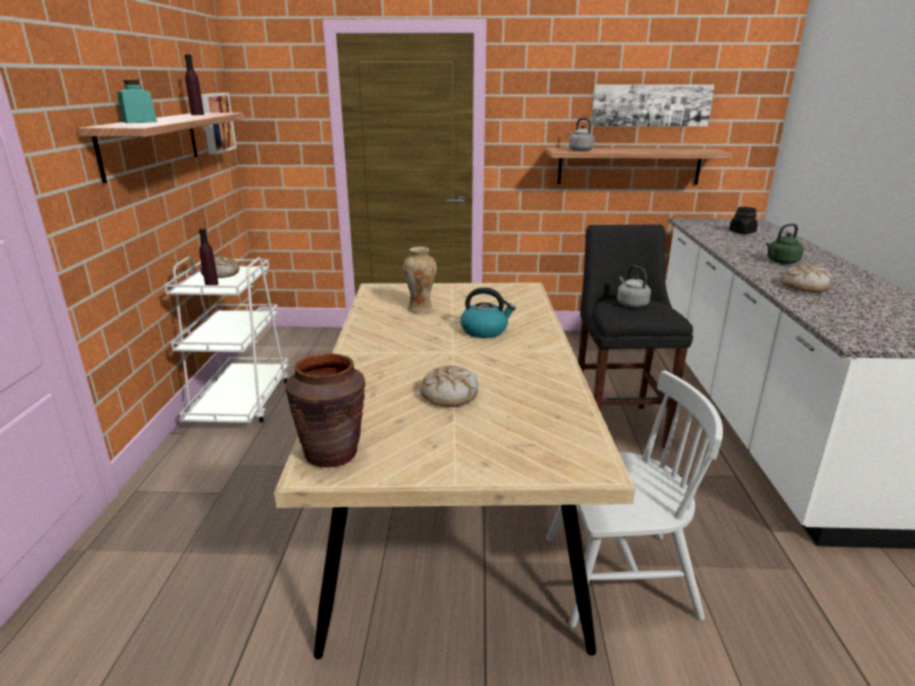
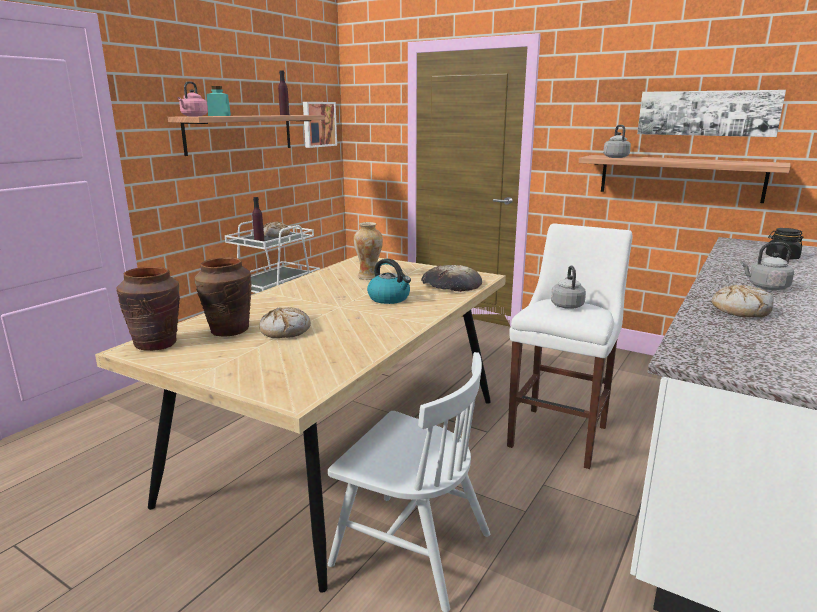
camera: 30 degrees right, 5 degrees down
(119, 125) = (193, 116): none -> pink kettle
(387, 411) = (229, 330): none -> brown vase
(512, 302) = (451, 284): none -> bread
(617, 424) = (560, 434): black stool -> white stool
(781, 262) = (765, 287): green kettle -> grey kettle

